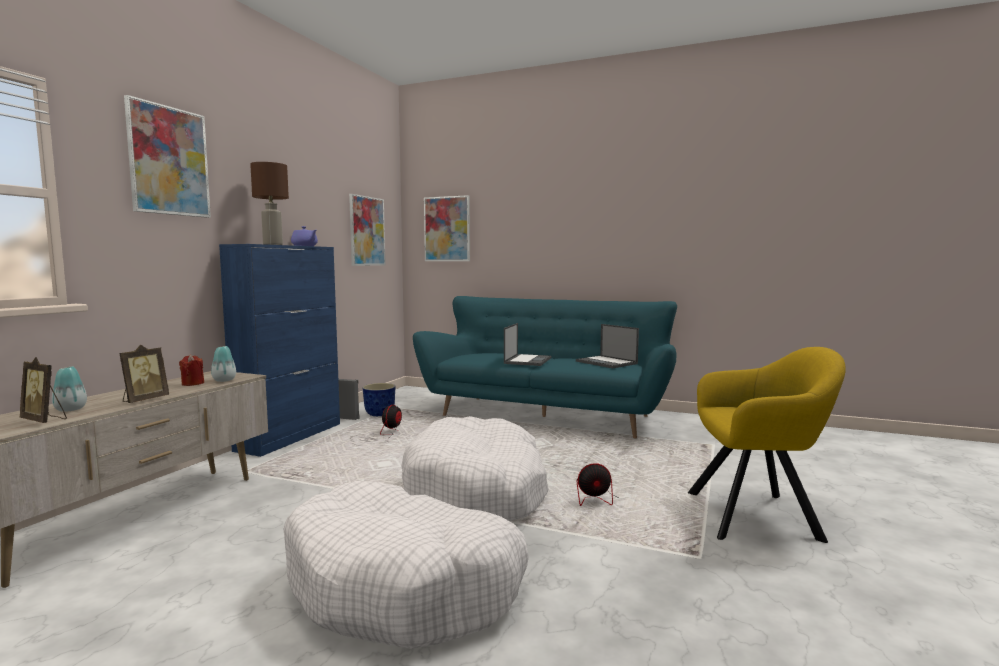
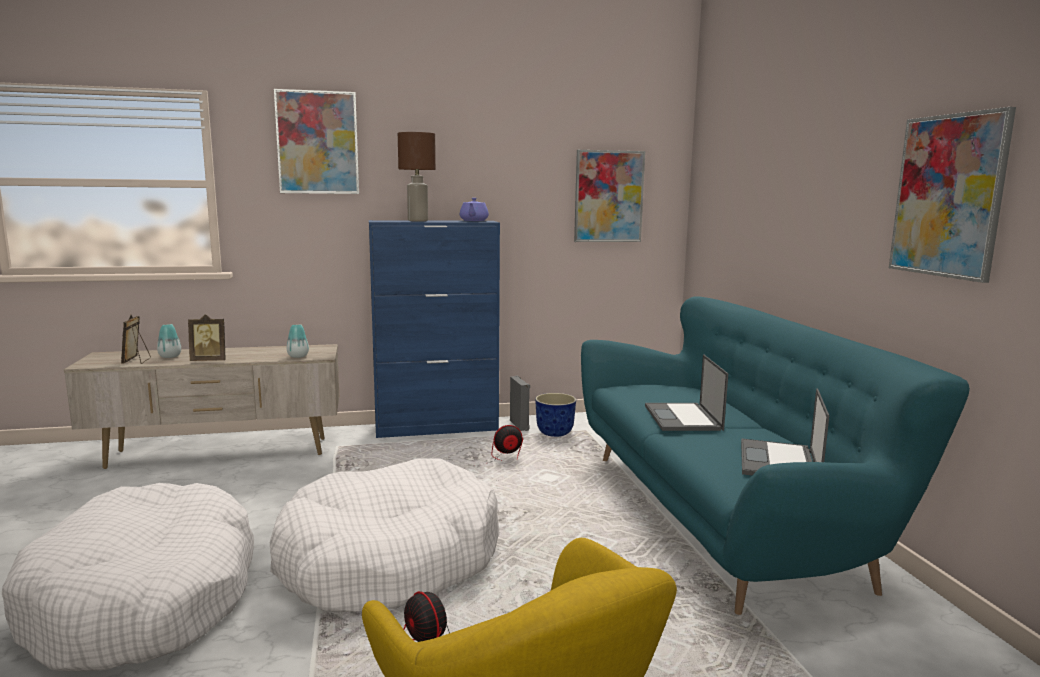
camera: 55 degrees right, 5 degrees up
(193, 383) = (277, 354): red candle -> none
(447, 229) = (723, 192): picture -> picture (948, 196)
(528, 360) = (683, 418): laptop -> laptop turned 105 degrees clockwise

